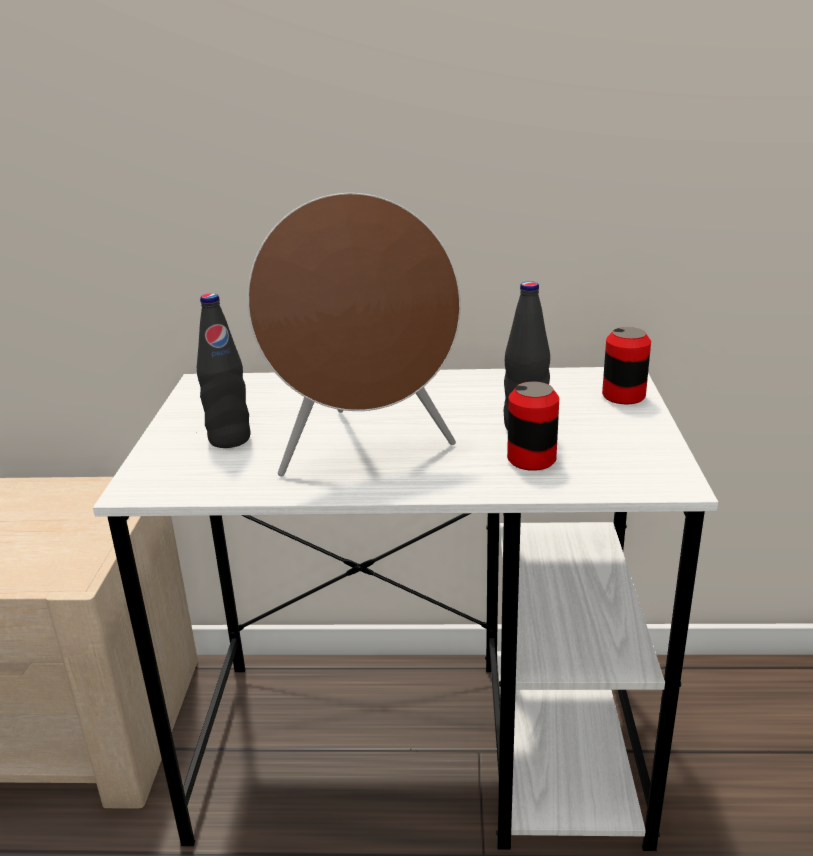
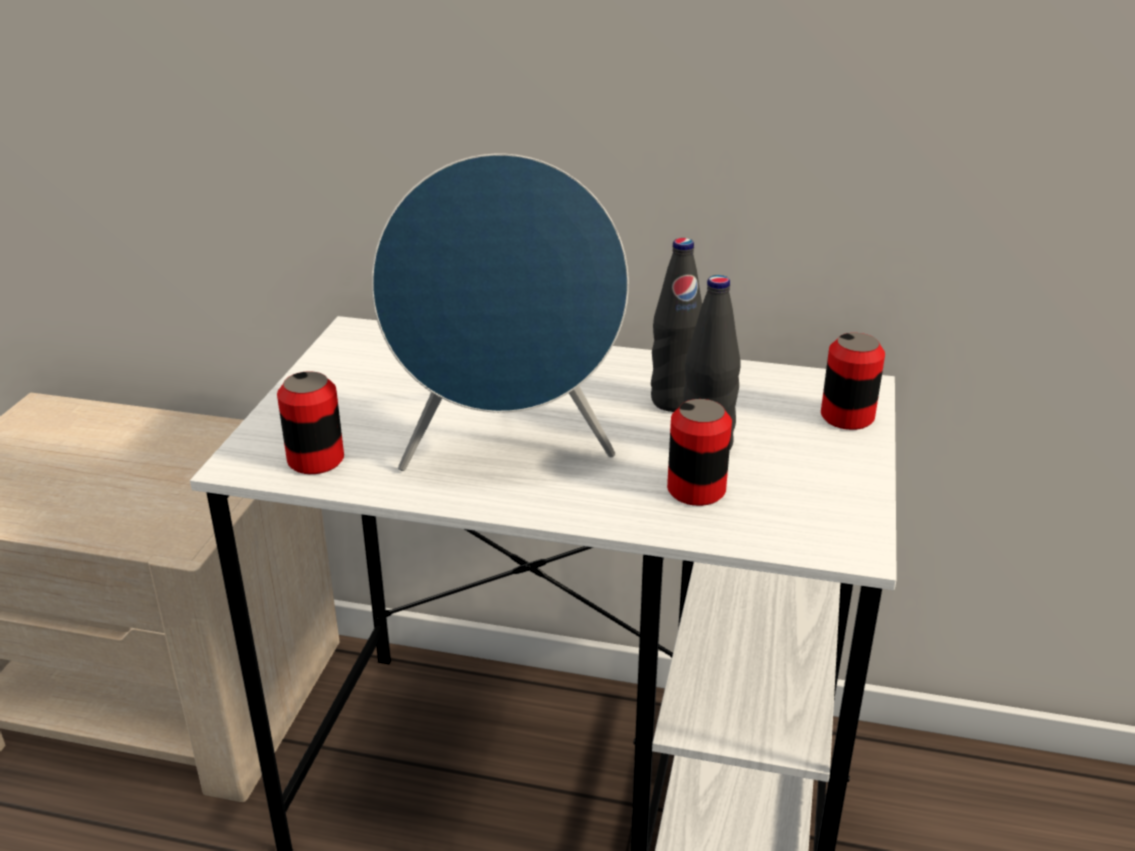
camera: 10 degrees right, 5 degrees up
(202, 477) = (315, 459): none -> can
(229, 439) = (361, 413): black bottle -> black bottle (674, 401)
(365, 451) = (507, 450): brown speaker -> blue speaker

